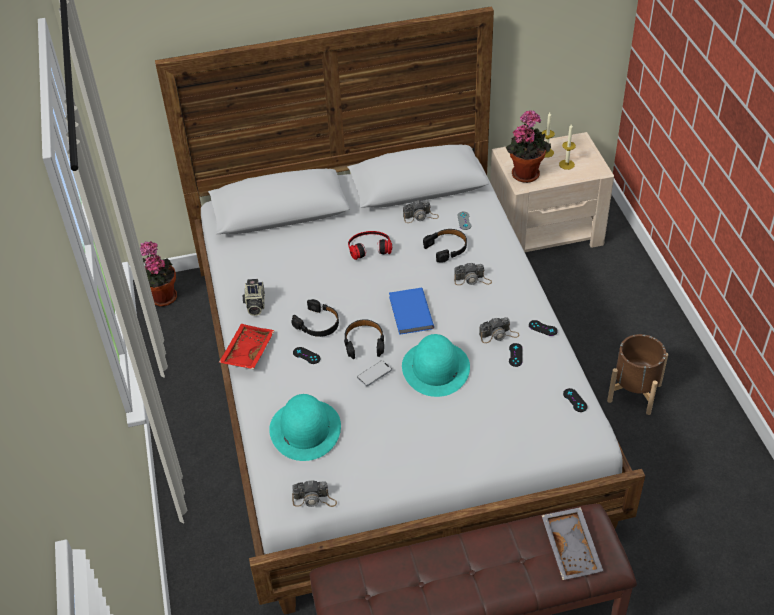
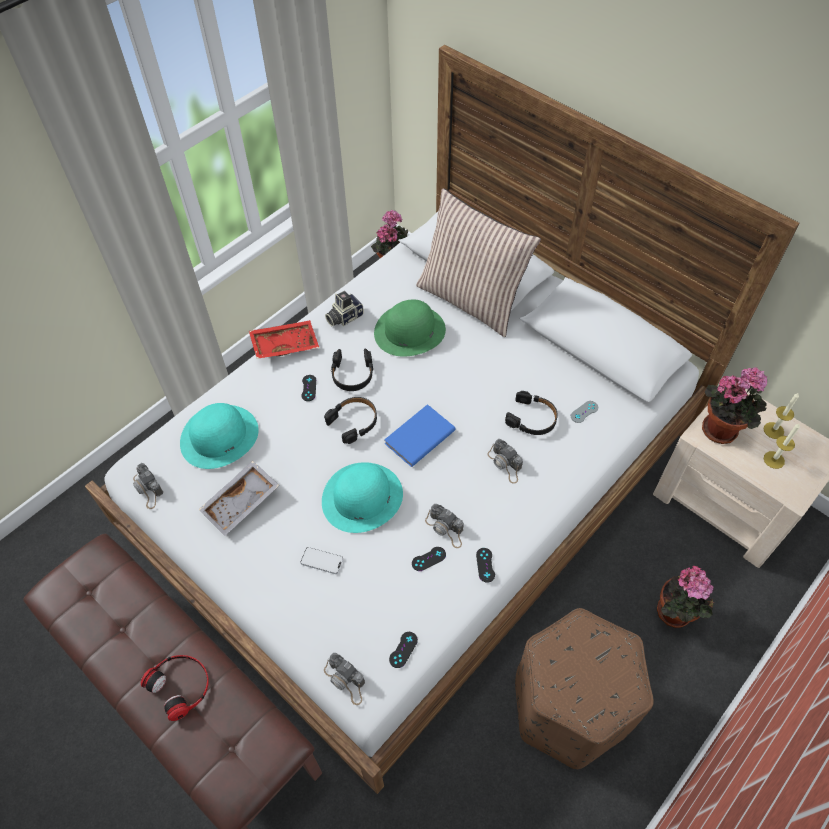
camera: 55 degrees right, 10 degrees up
(307, 274) = (409, 331): none -> green hat
(311, 227) = (471, 300): none -> pillow
(369, 247) = (482, 356): headphones -> headphones (180, 685)
(374, 374) = (319, 451): phone -> phone (321, 561)
(420, 216) = (558, 373): camera -> camera (346, 680)
(572, 548) = (228, 748): grey tray -> grey tray (242, 503)
(606, 302) = (675, 615): none -> potted plant
(634, 392) = (569, 708): brown planter -> brown ottoman

